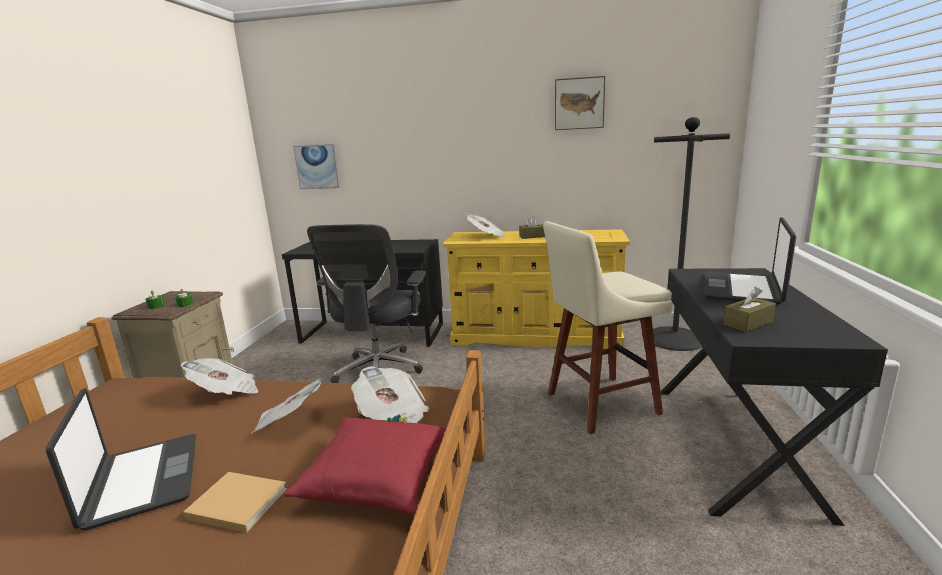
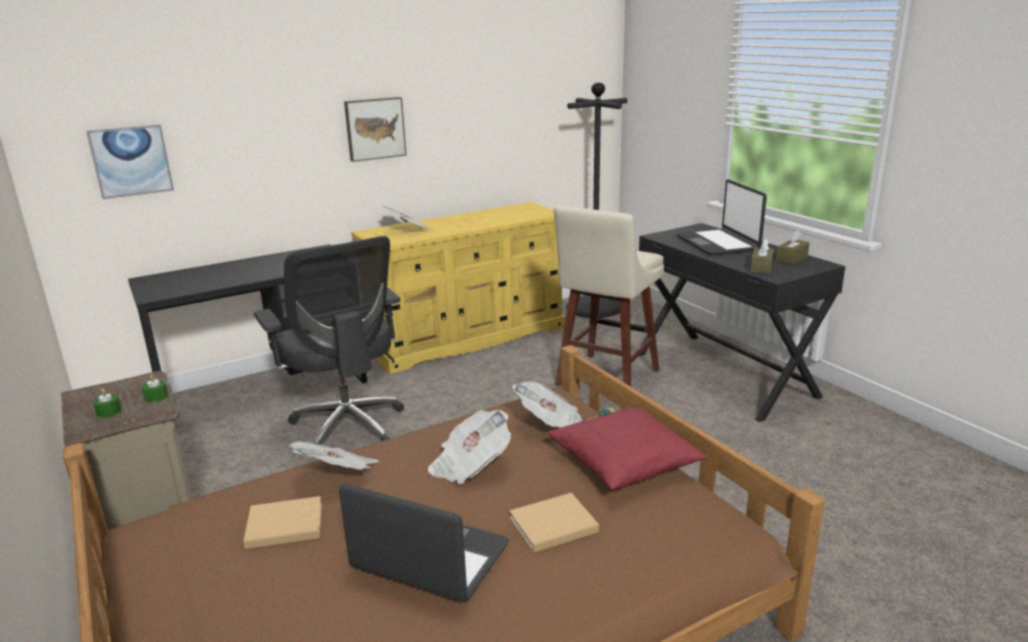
camera: 40 degrees left, 5 degrees up
(147, 412) = (282, 525): none -> beige book
(532, 236) = (461, 223): brown tissue box -> brown tissue box (791, 258)
(579, 103) = (480, 65): picture -> picture (374, 128)

